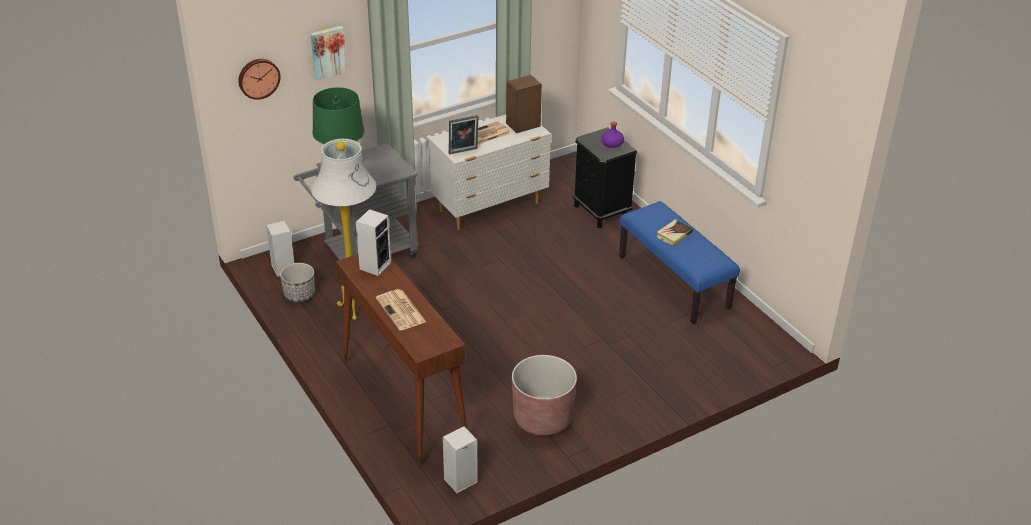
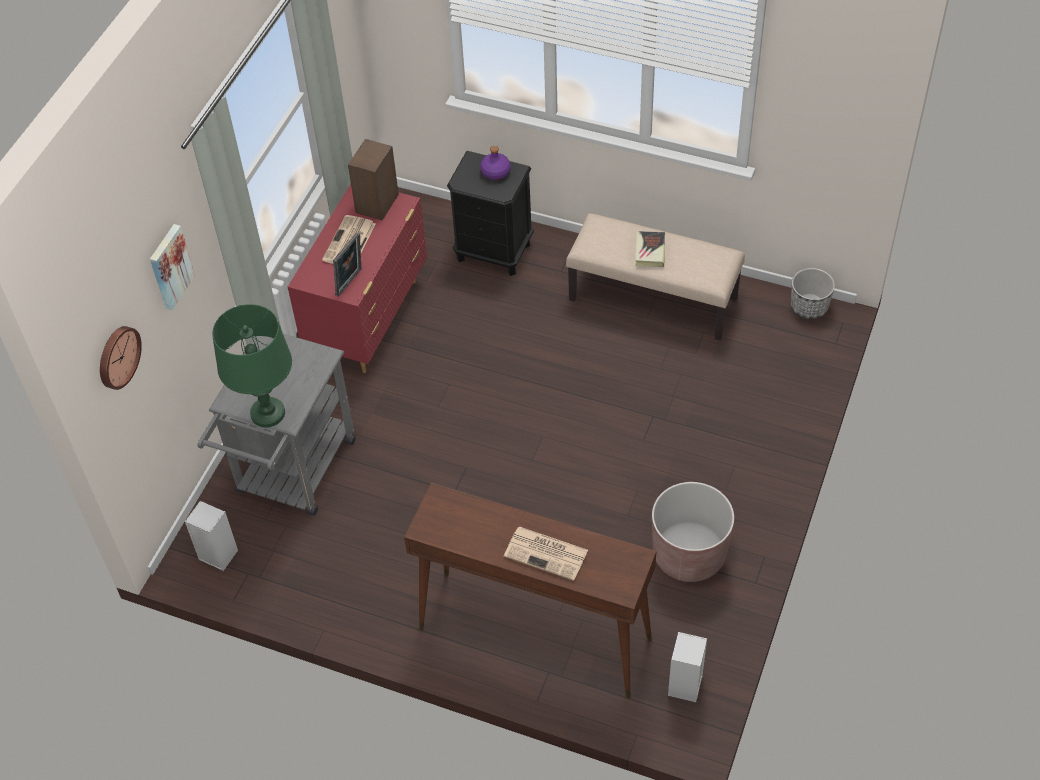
camera: 35 degrees left, 15 degrees up
(299, 295) = (277, 578): planter -> planter (809, 307)
(354, 308) = (358, 553): white floor lamp -> none
(375, 265) = (454, 512): speaker -> none
(490, 207) = (369, 319): white dresser -> red dresser
(674, 282) = (654, 298): blue bench -> beige bench

